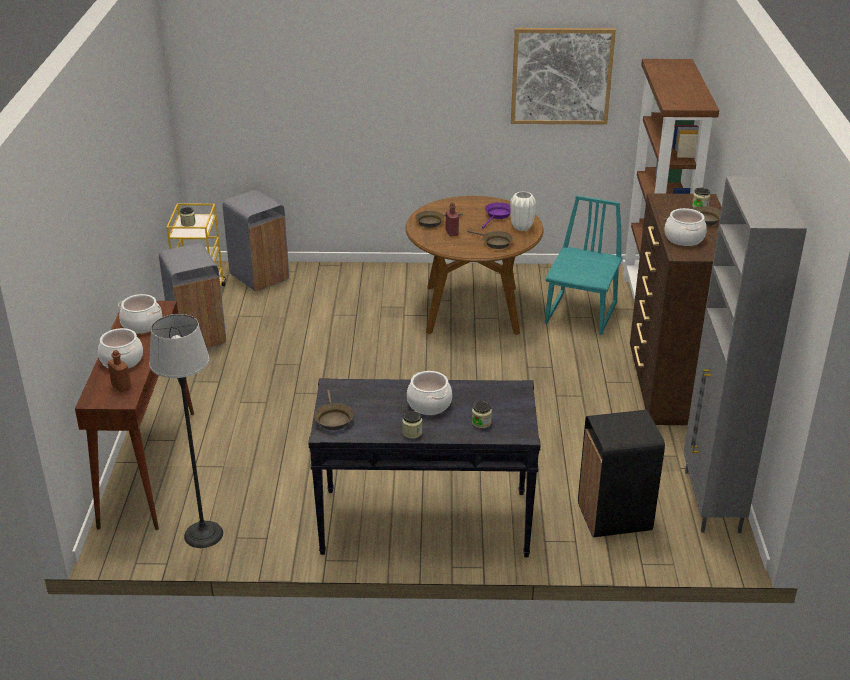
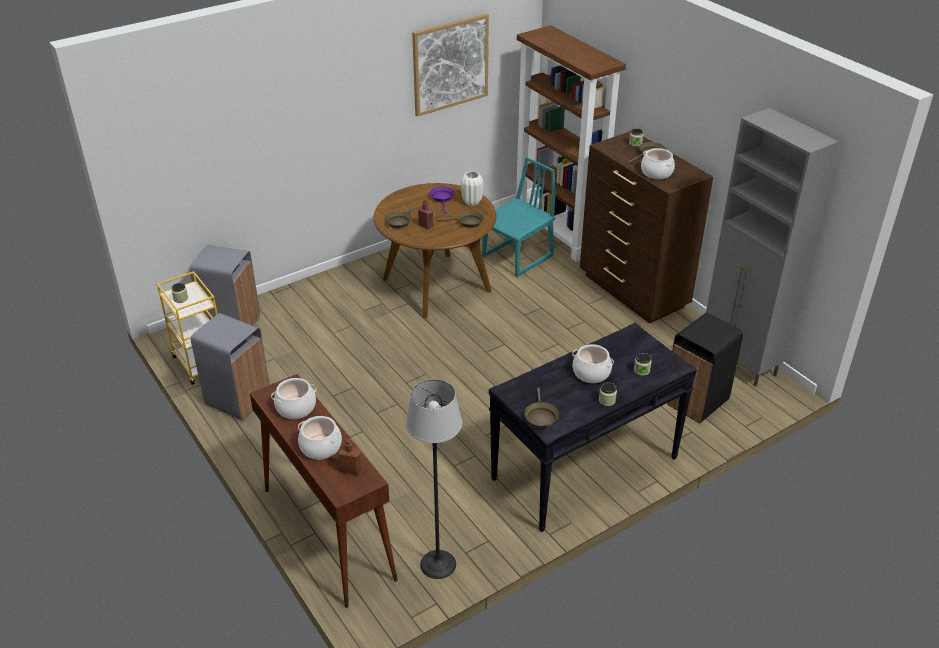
camera: 35 degrees left, 5 degrees up
(333, 419) = (540, 416): brown frying pan -> brown frying pan turned 45 degrees clockwise
(582, 314) = (518, 257): turquoise chair -> turquoise chair turned 60 degrees clockwise

